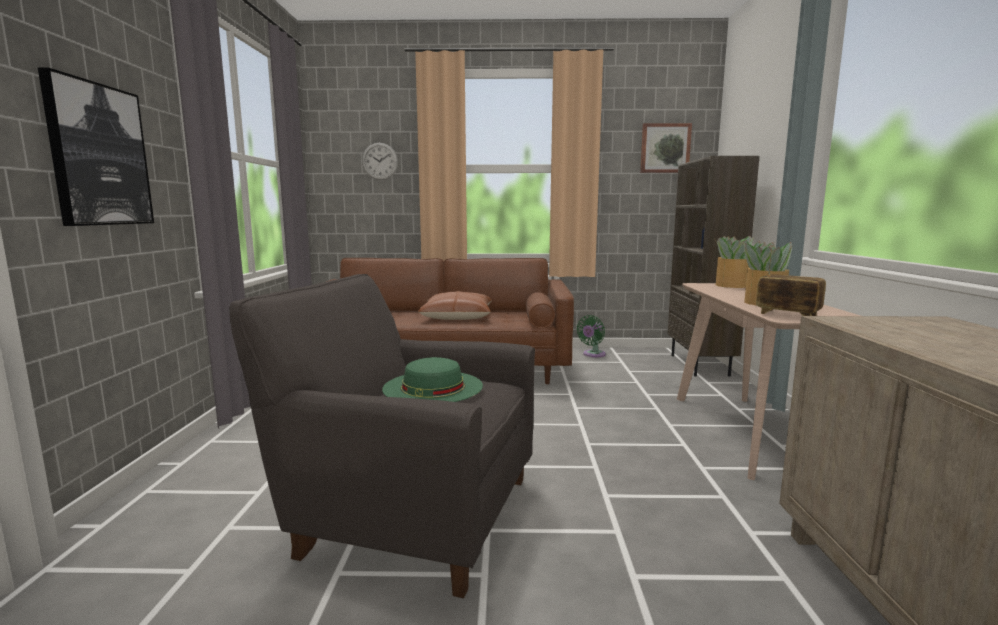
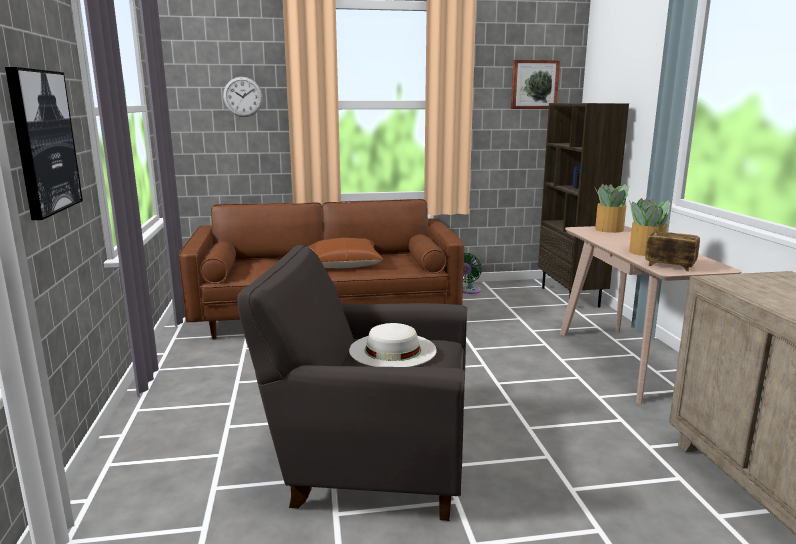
camera: 10 degrees left, 5 degrees up
(433, 387) = (392, 350): green hat -> white hat

